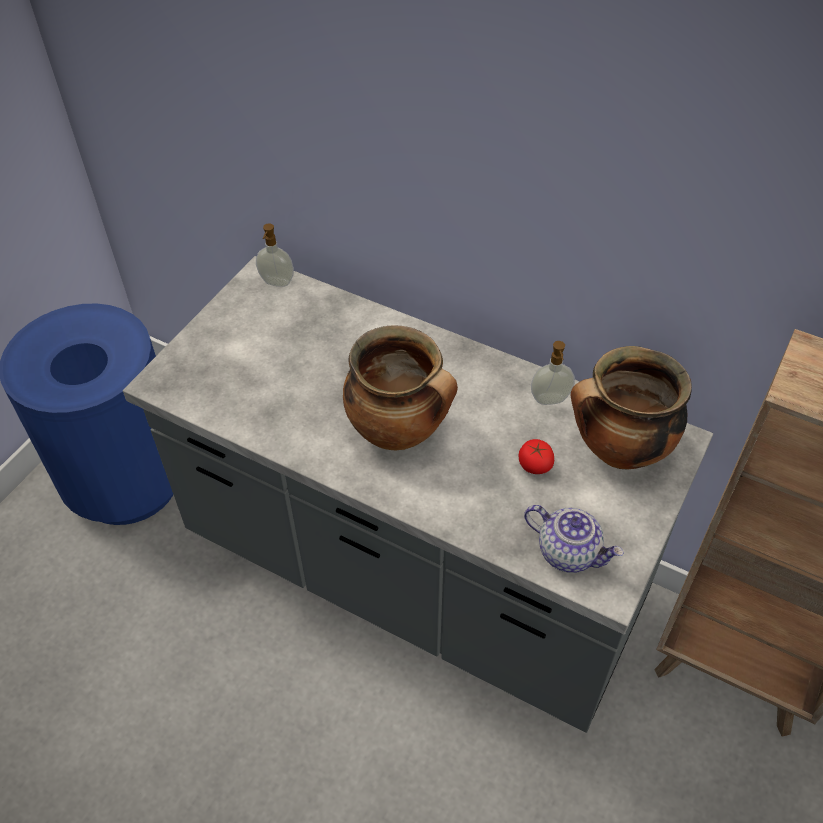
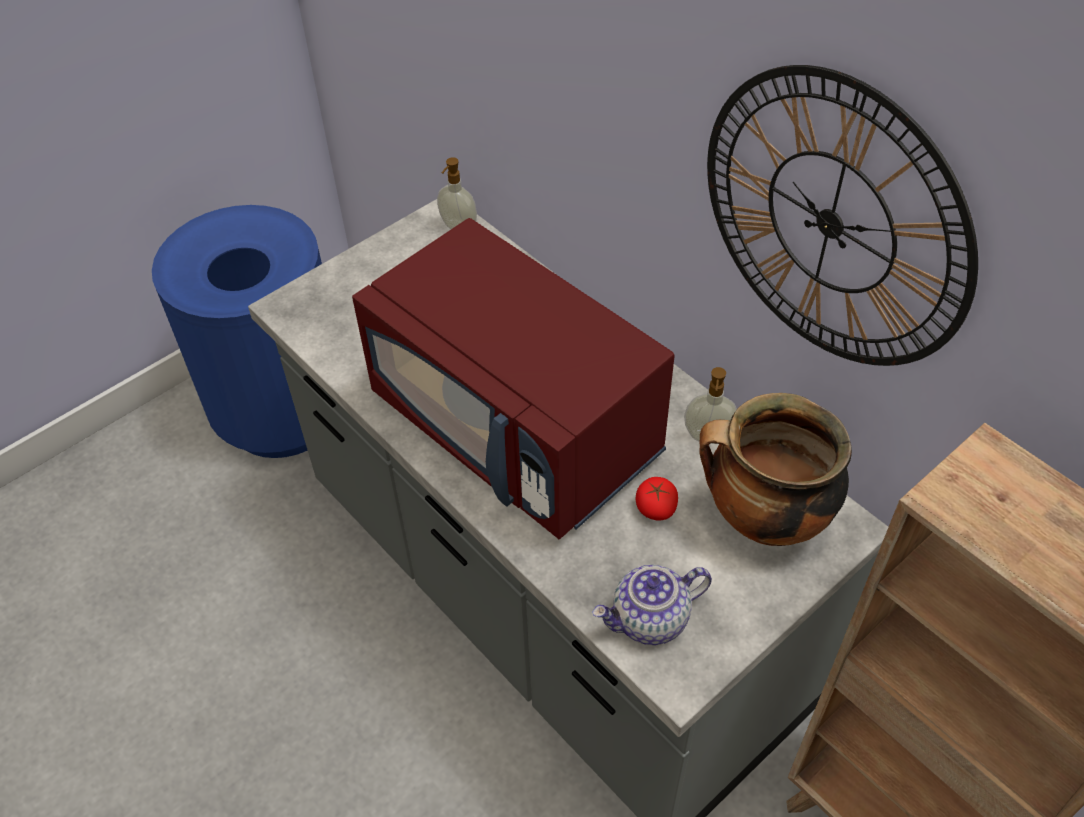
camera: 20 degrees right, 0 degrees up
(400, 432) = (518, 428): cooking pot -> red microwave
(569, 552) = (650, 620): teapot -> teapot turned 105 degrees clockwise
(640, 205) = (831, 223): none -> wall clock

